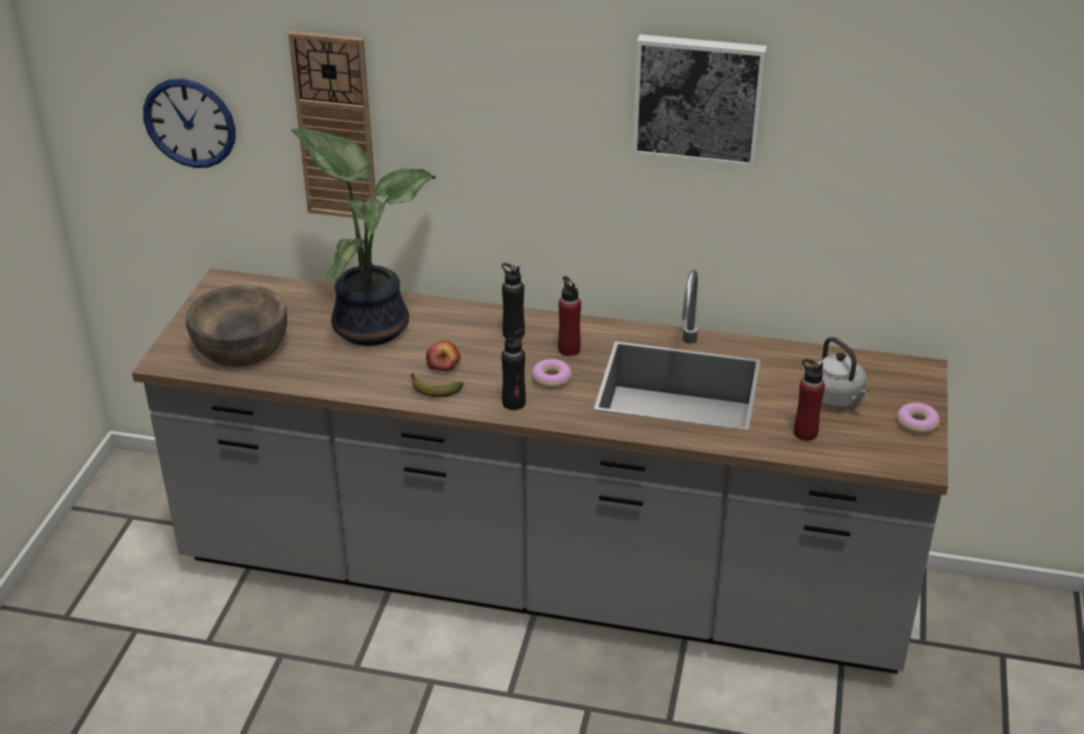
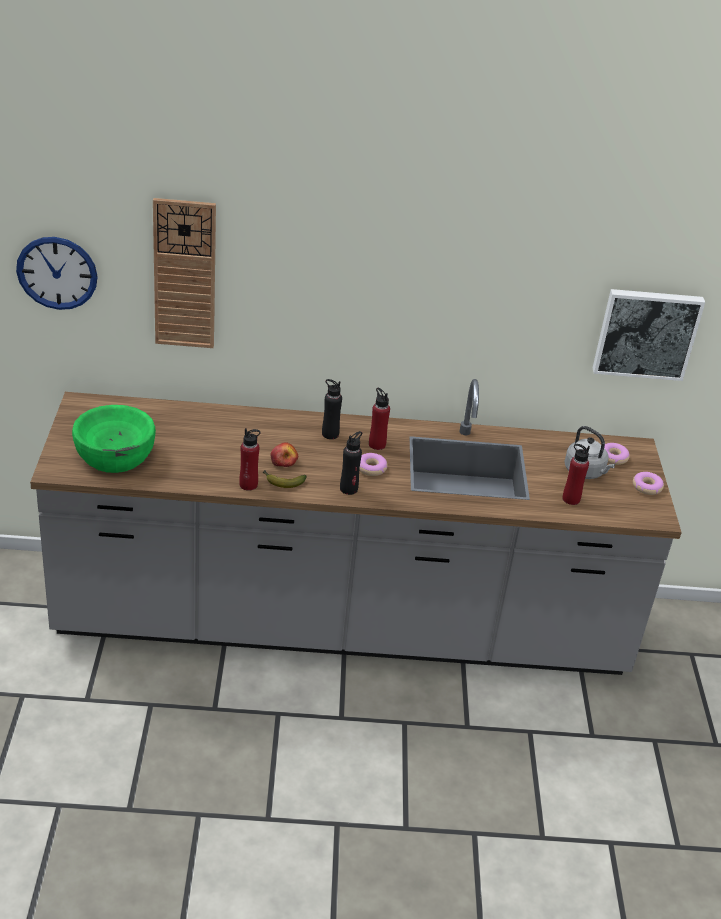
camera: 15 degrees left, 0 degrees up
(241, 346) = (115, 455): brown bowl -> green bowl
(371, 324) = (215, 432): potted plant -> none
(390, 390) = (248, 485): none -> red bottle
(698, 98) = (482, 248): picture -> picture (646, 333)
(882, 382) = (613, 457): none -> donut

